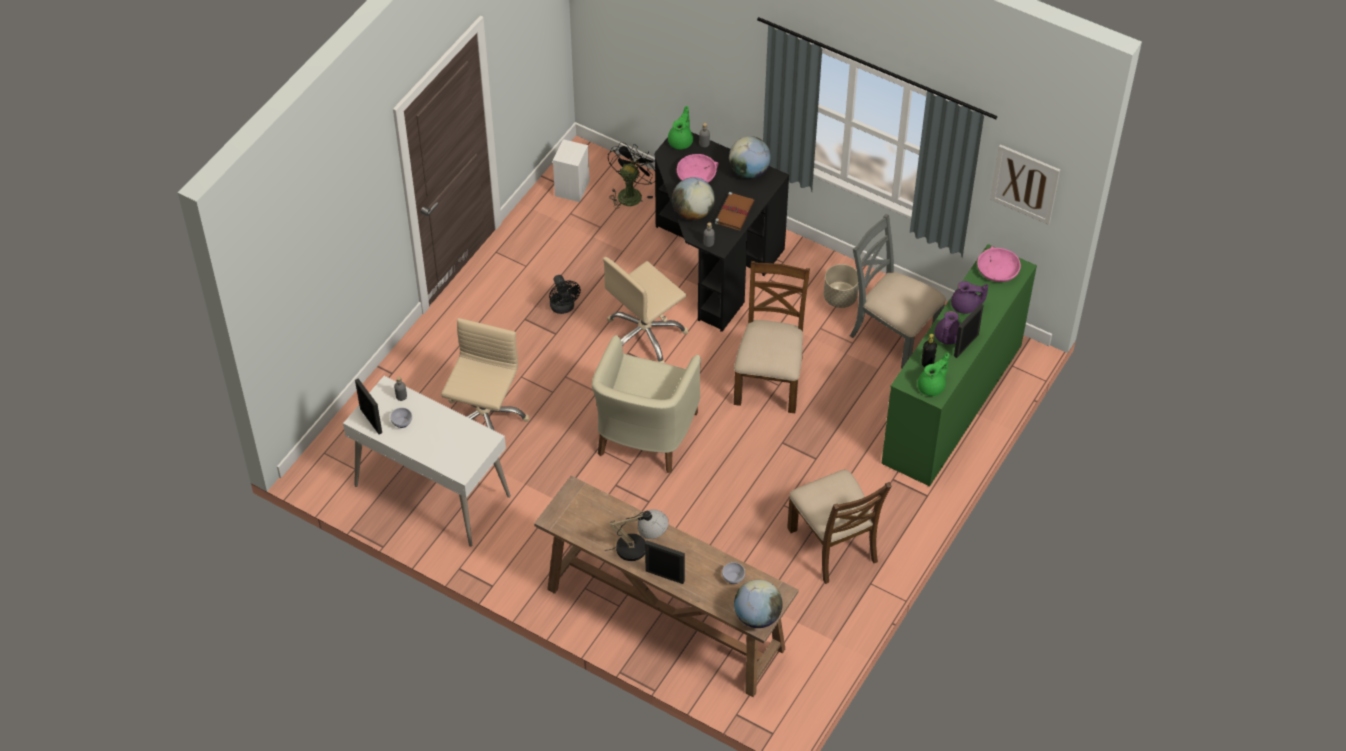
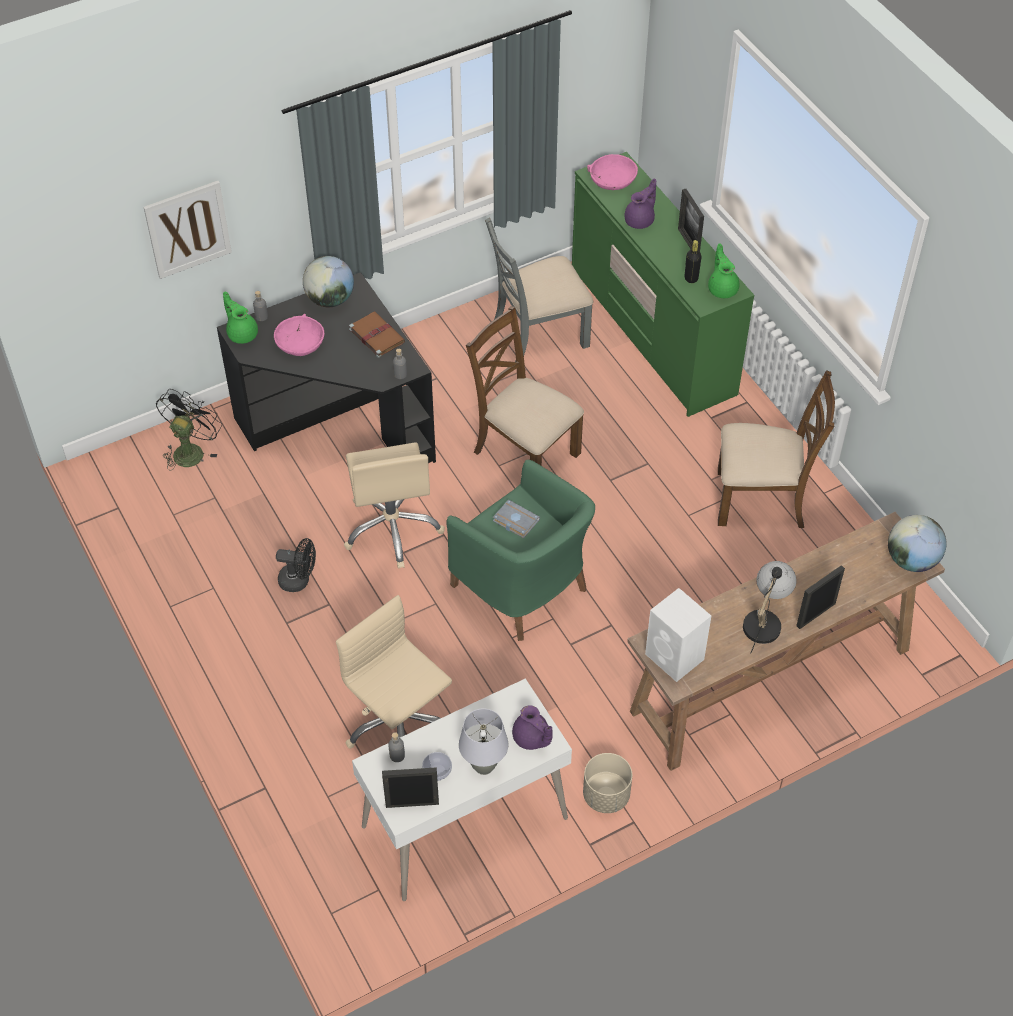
camera: 60 degrees left, 0 degrees up
(421, 445) = (484, 766): none -> grey table lamp
(572, 189) = (141, 498): white speaker -> white speaker (675, 657)
(631, 193) = (191, 450): black fan -> black fan turned 60 degrees clockwise
(644, 435) = (522, 588): beige armchair -> green armchair
(652, 380) = (514, 521): none -> grey book
(693, 212) = (348, 368): globe -> none
(732, 578) = (851, 558): bowl -> none
(840, 297) = (463, 351): beige planter -> beige planter (605, 795)
(946, 337) = (669, 251): purple teapot -> purple teapot (532, 738)
(1025, 183) = (593, 74): picture -> picture (188, 229)

